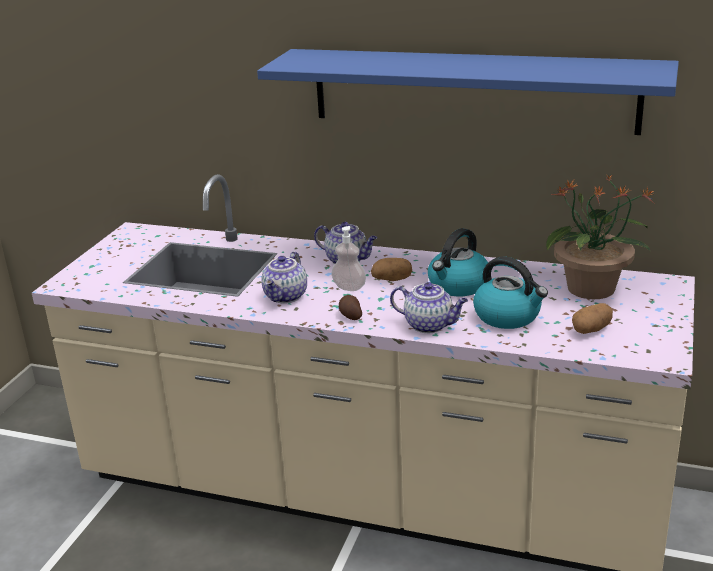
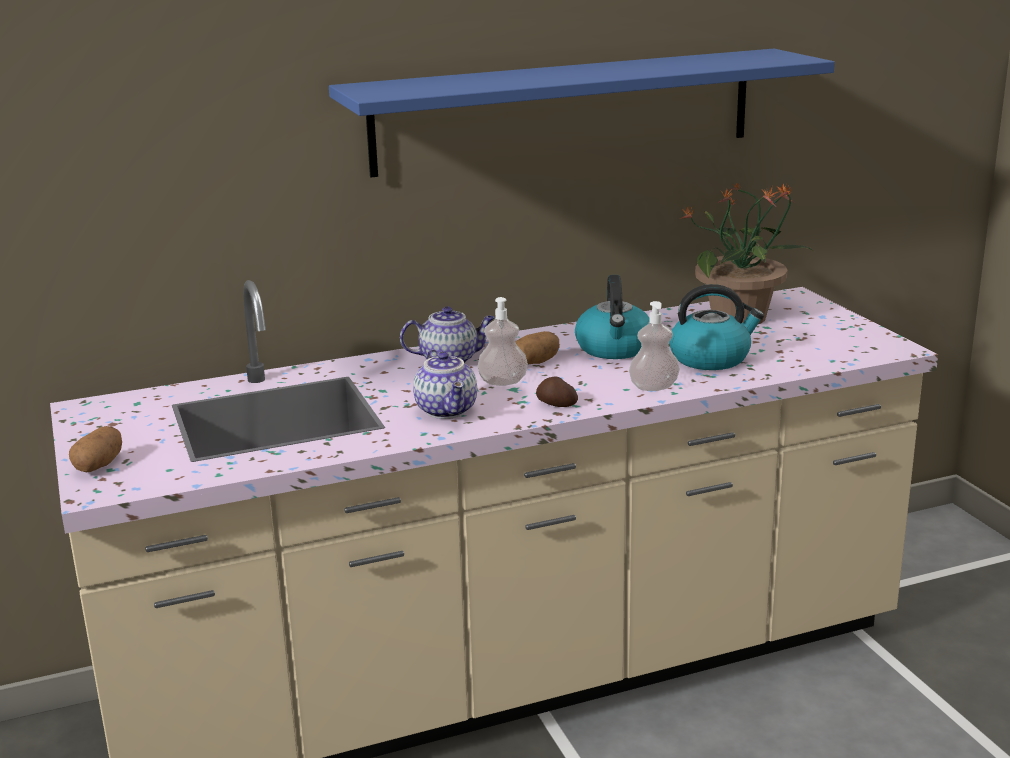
camera: 40 degrees left, 5 degrees down
(430, 325) = (653, 387): teapot -> soap dispenser
(591, 330) = (801, 347): potato -> potato (99, 465)

